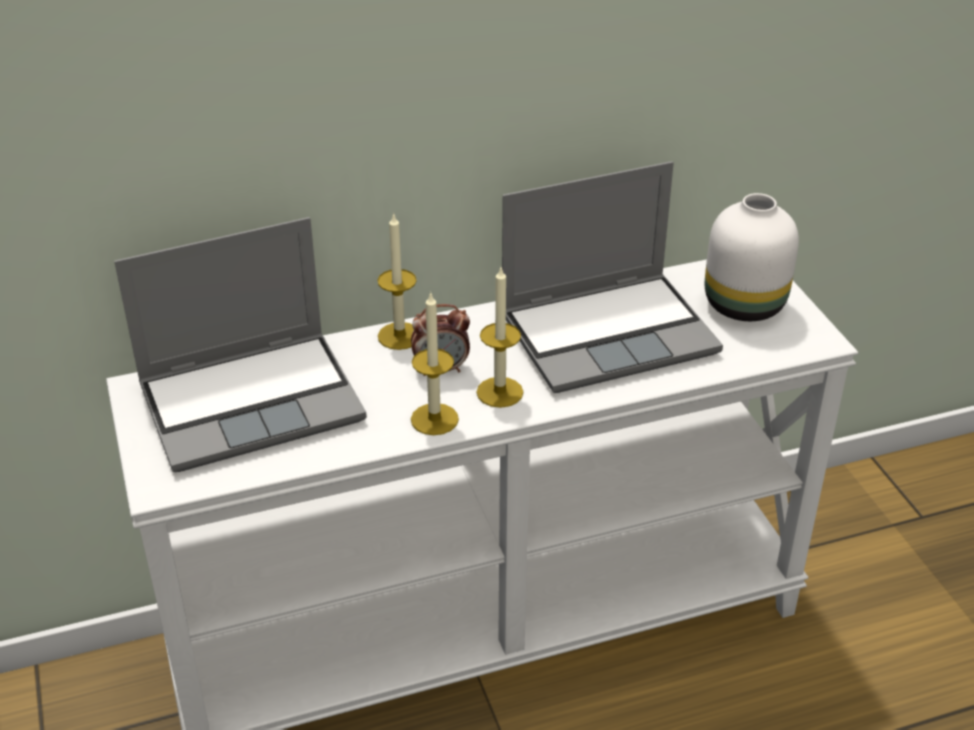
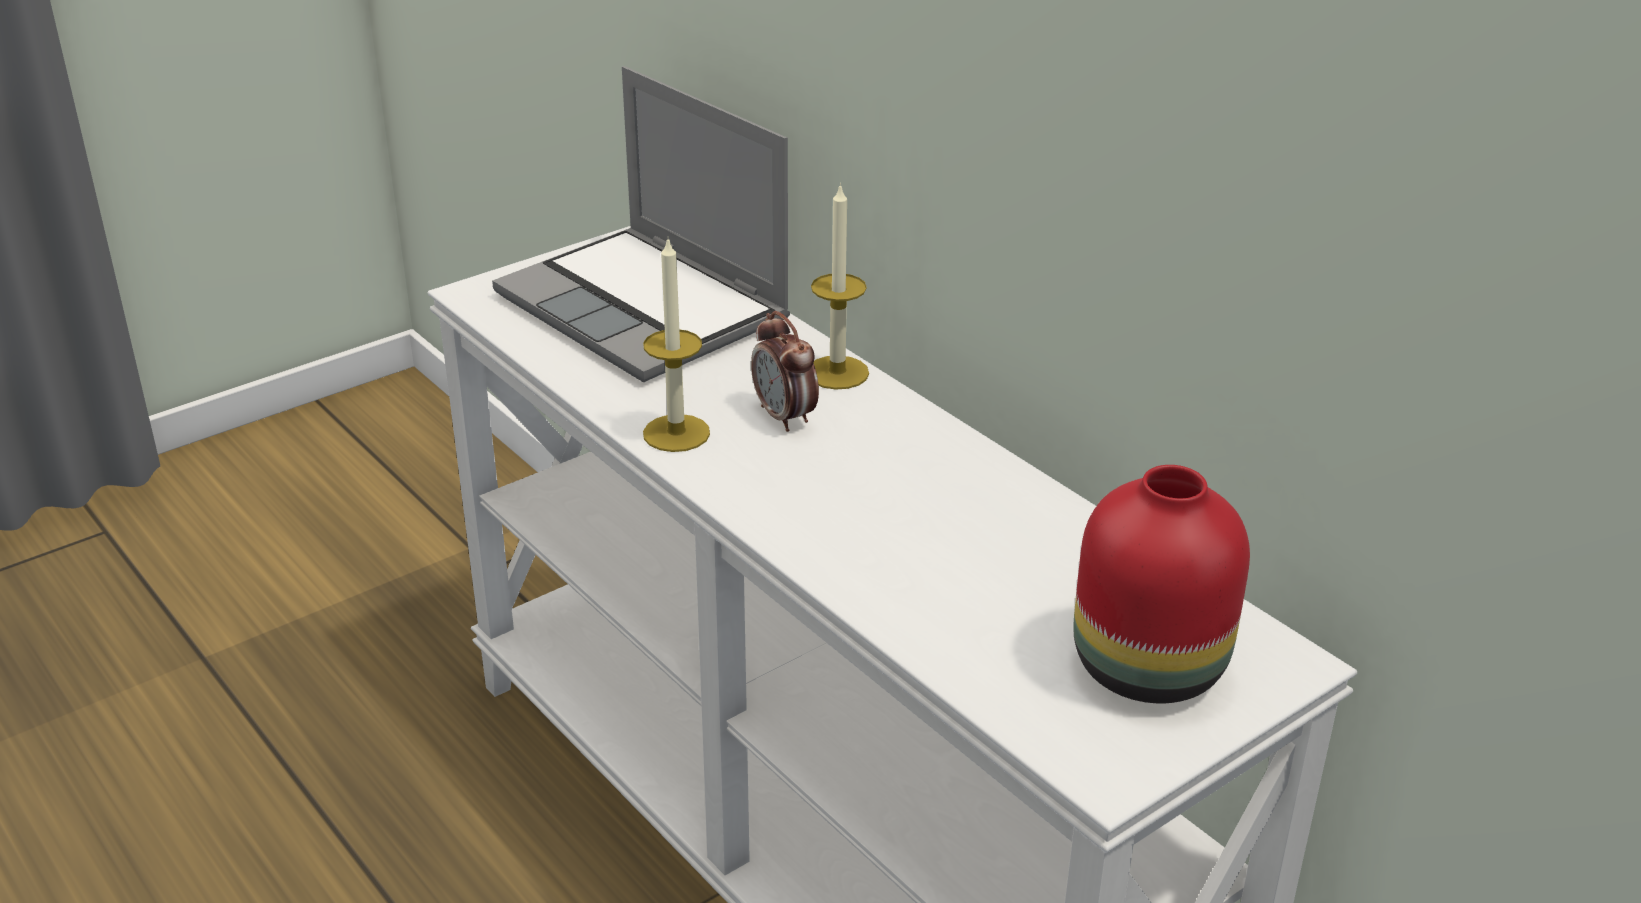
camera: 70 degrees right, 5 degrees down
(500, 392) = (761, 471): candle -> none
(609, 333) = (964, 540): laptop -> none
(746, 304) = (1152, 669): white vase -> red vase

